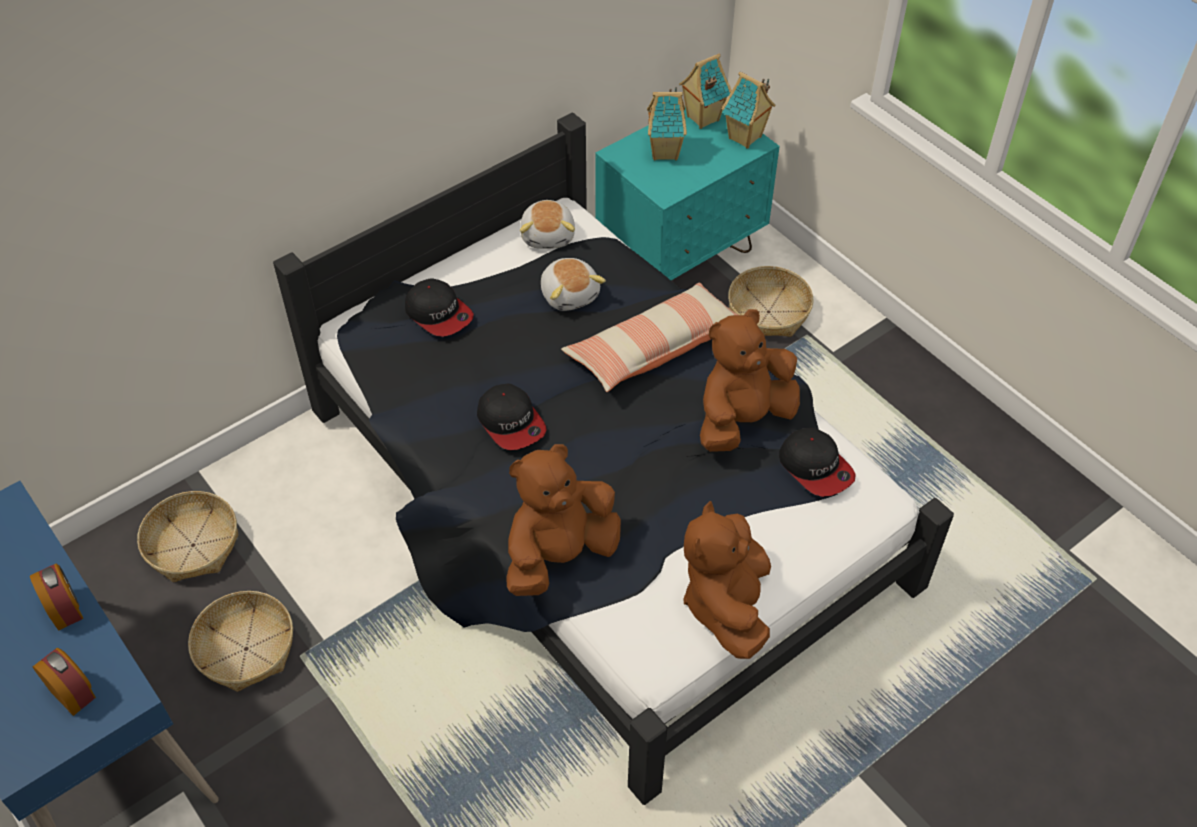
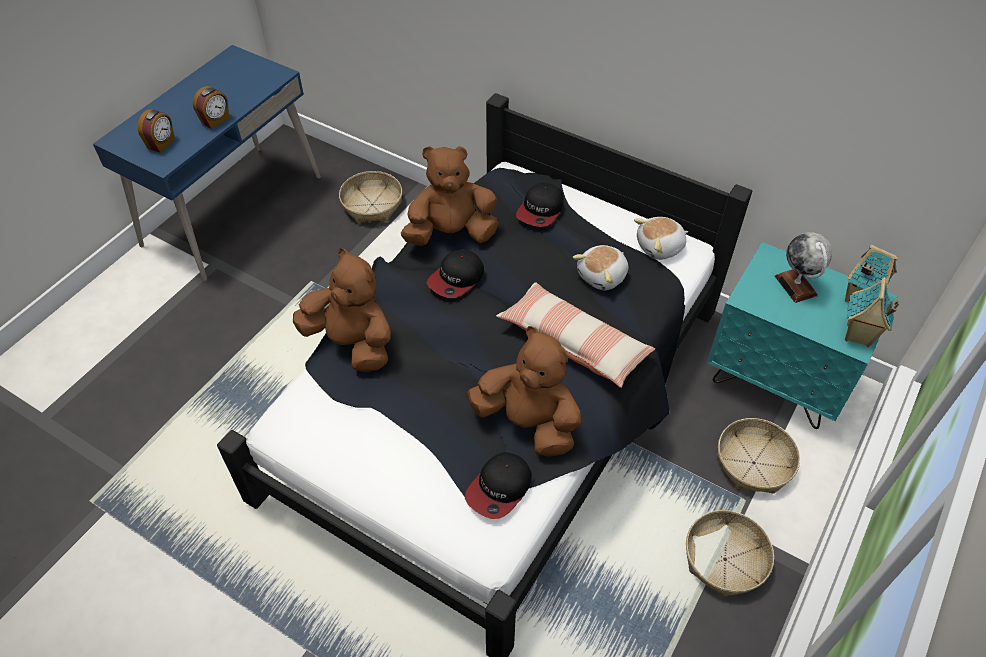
camera: 70 degrees right, 0 degrees up
(246, 648) = (308, 255): basket -> basket (725, 559)
(666, 152) = (796, 285): toy house -> globe
(727, 604) = (341, 460): brown plush toy -> brown plush toy (451, 234)

